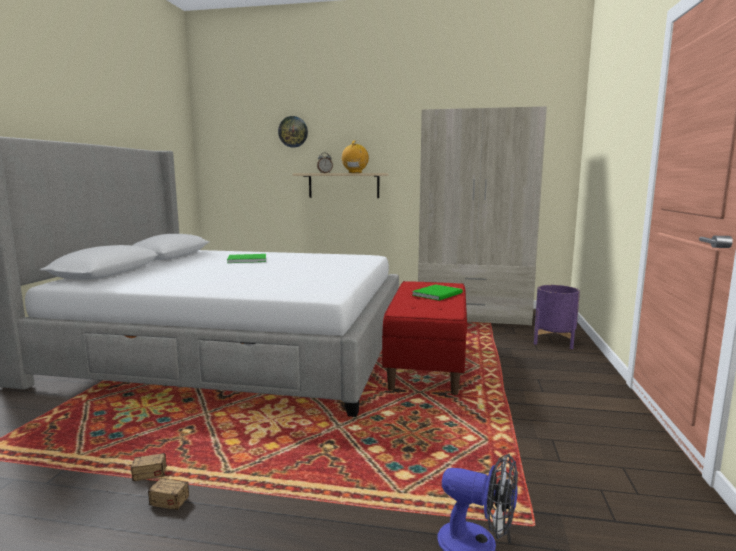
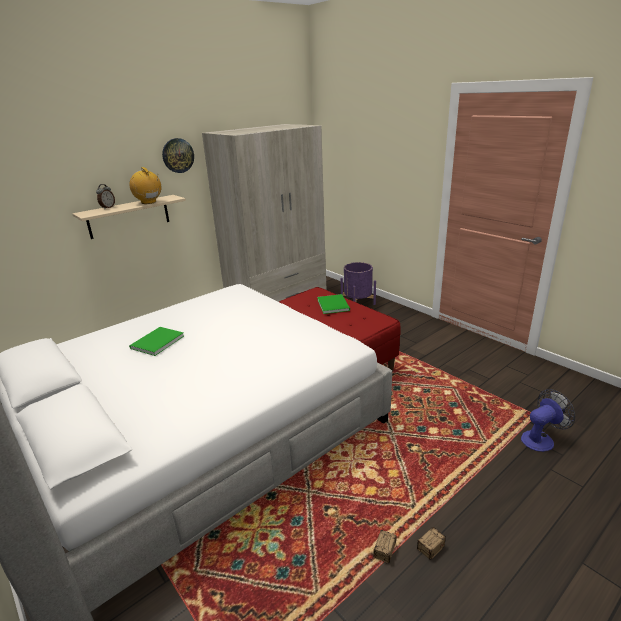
camera: 50 degrees left, 15 degrees up
(293, 131) = (49, 163): wall clock -> wall clock (178, 155)

